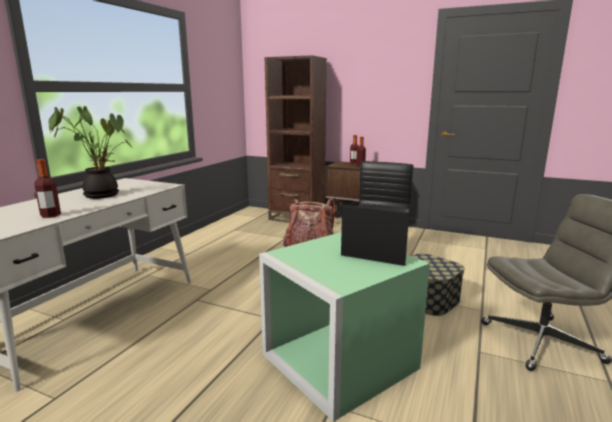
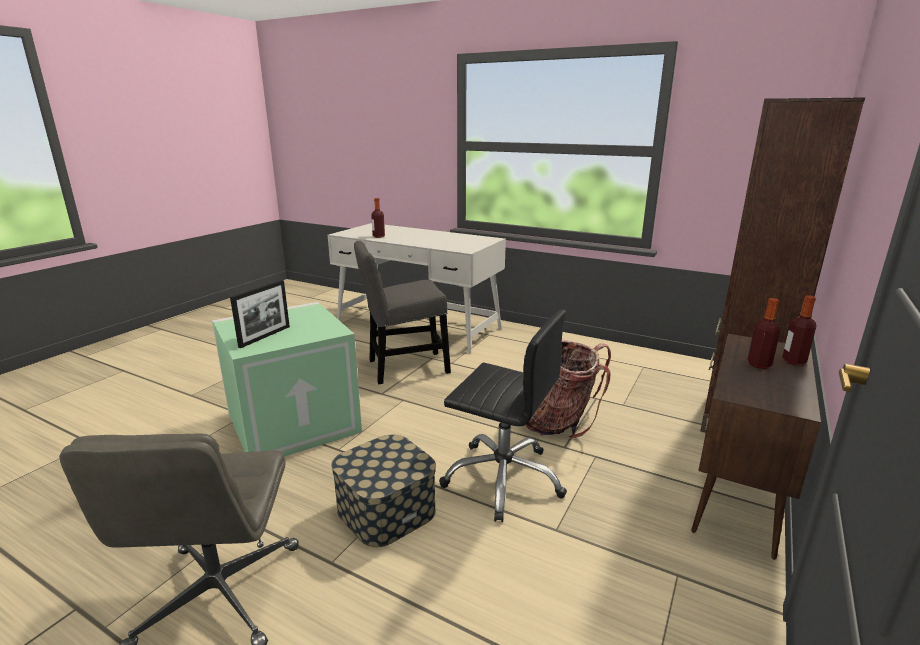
camera: 95 degrees right, 5 degrees up
(101, 194) = (436, 239): potted plant -> none
(216, 312) = (404, 367): none -> grey chair

